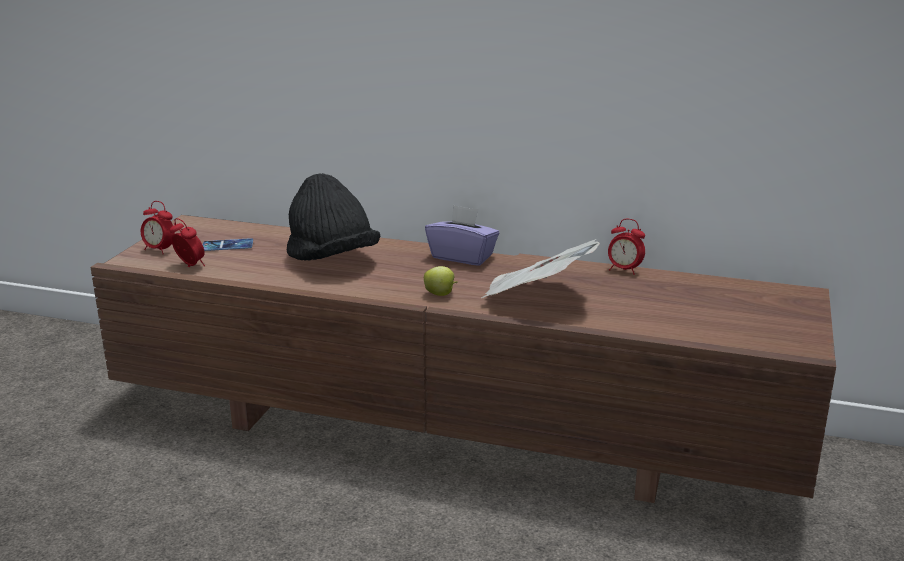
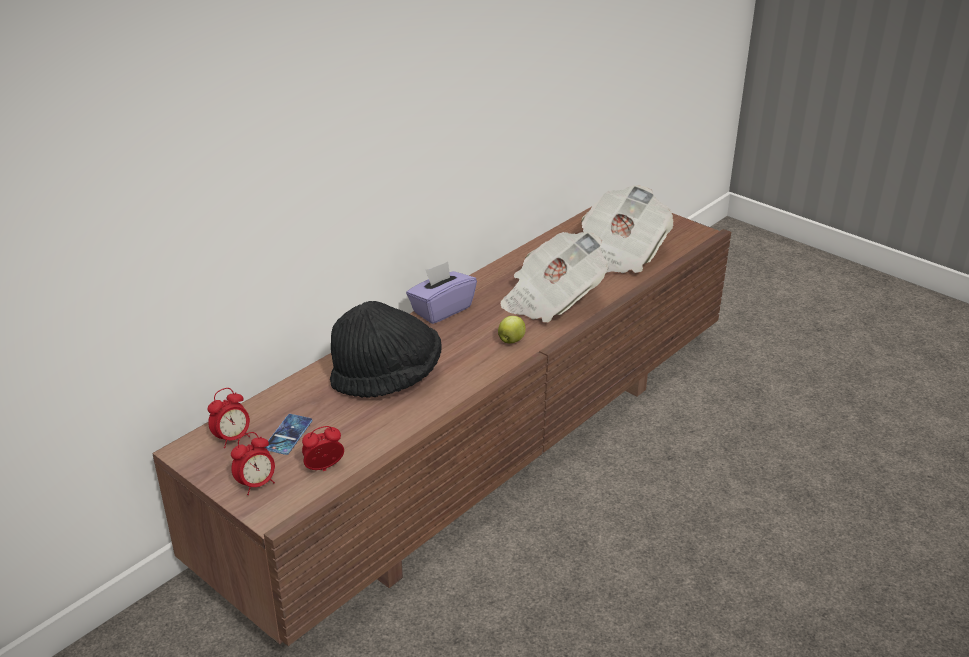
camera: 65 degrees left, 10 degrees up
(624, 270) = (529, 249): alarm clock -> alarm clock (232, 438)
(680, 314) = (619, 254): none -> newspaper

